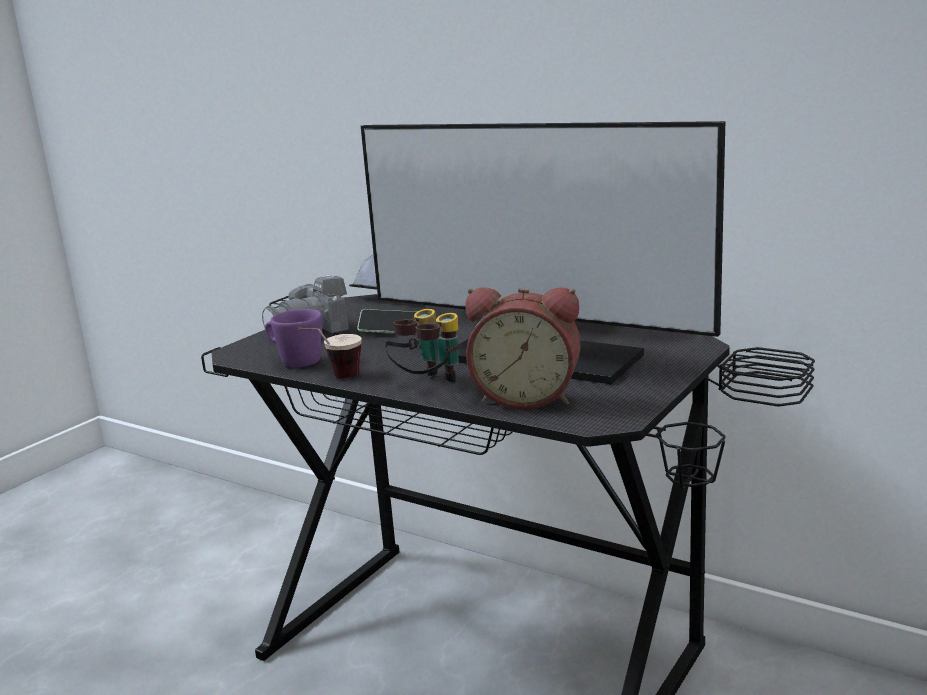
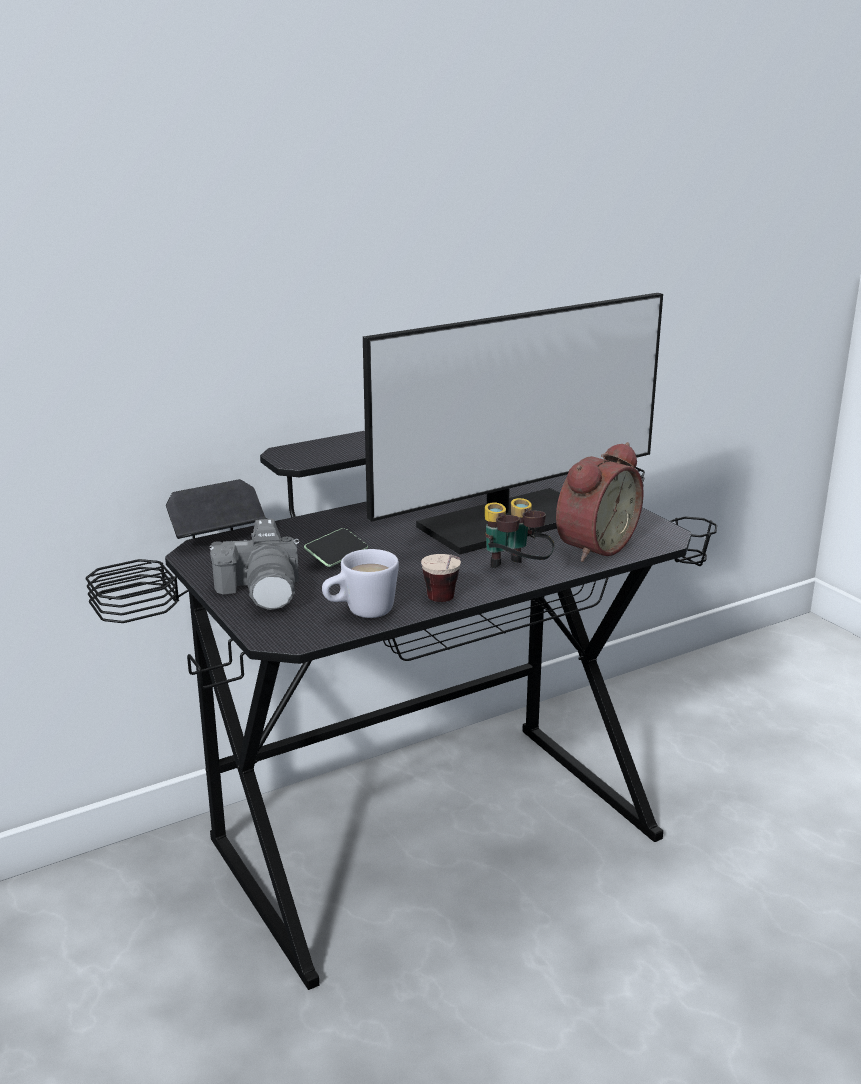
camera: 65 degrees left, 5 degrees up
(295, 361) = (360, 612): purple mug -> white mug

